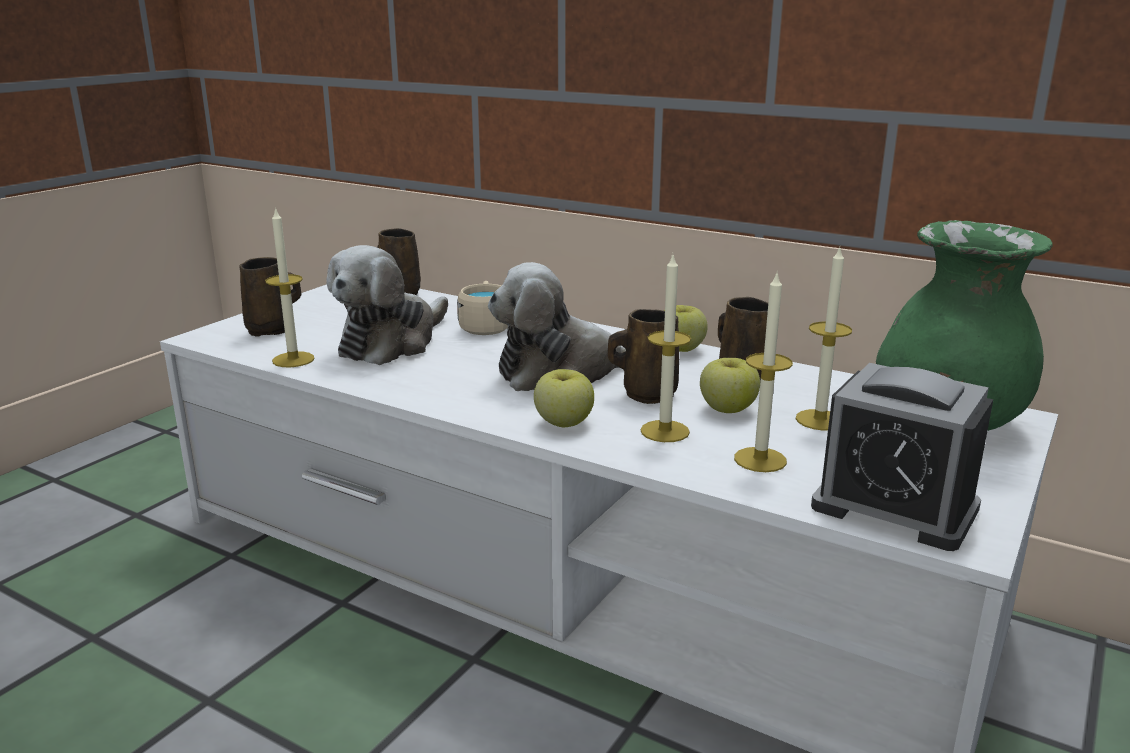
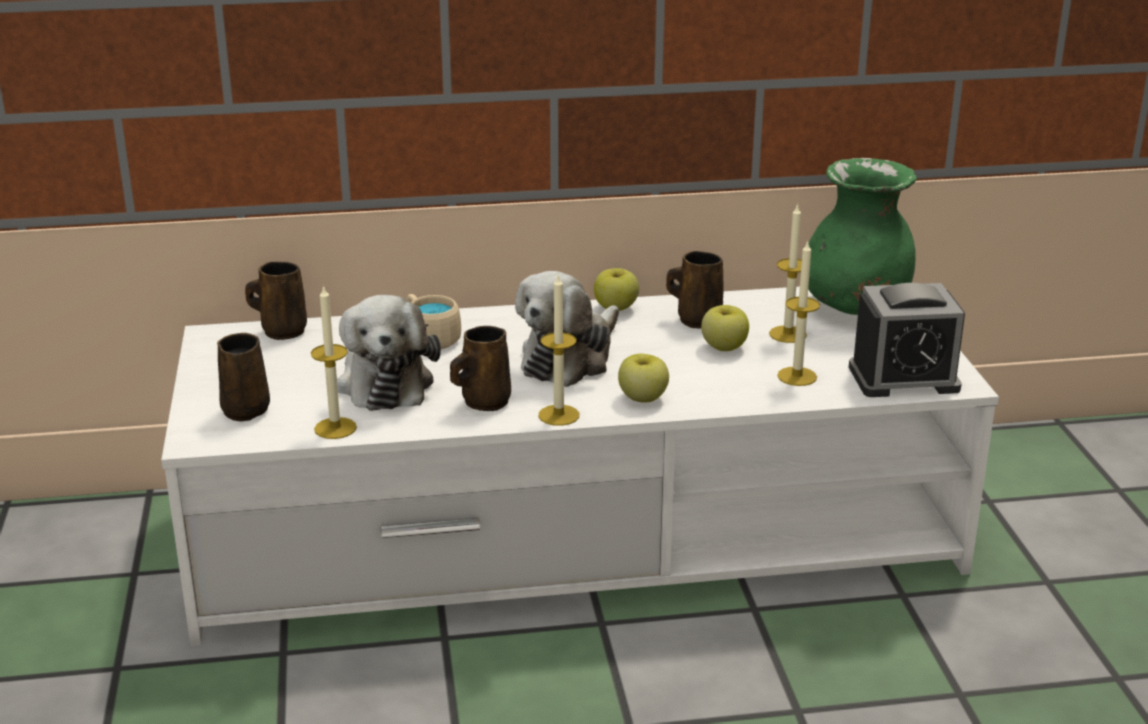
camera: 40 degrees left, 5 degrees up
(646, 394) = (656, 355): brown mug -> brown mug (483, 402)
(665, 431) = (714, 379): candle -> candle (559, 415)

